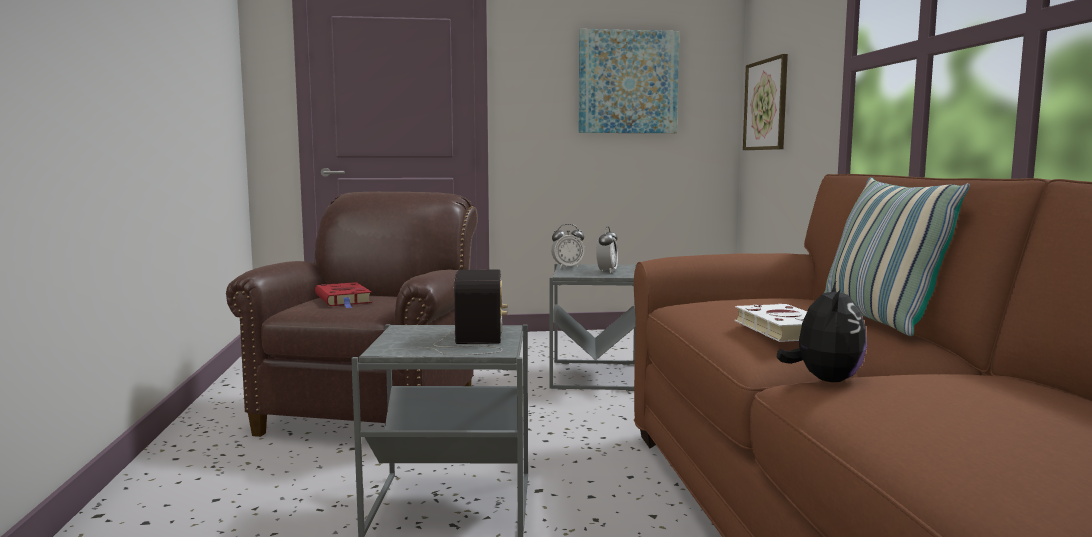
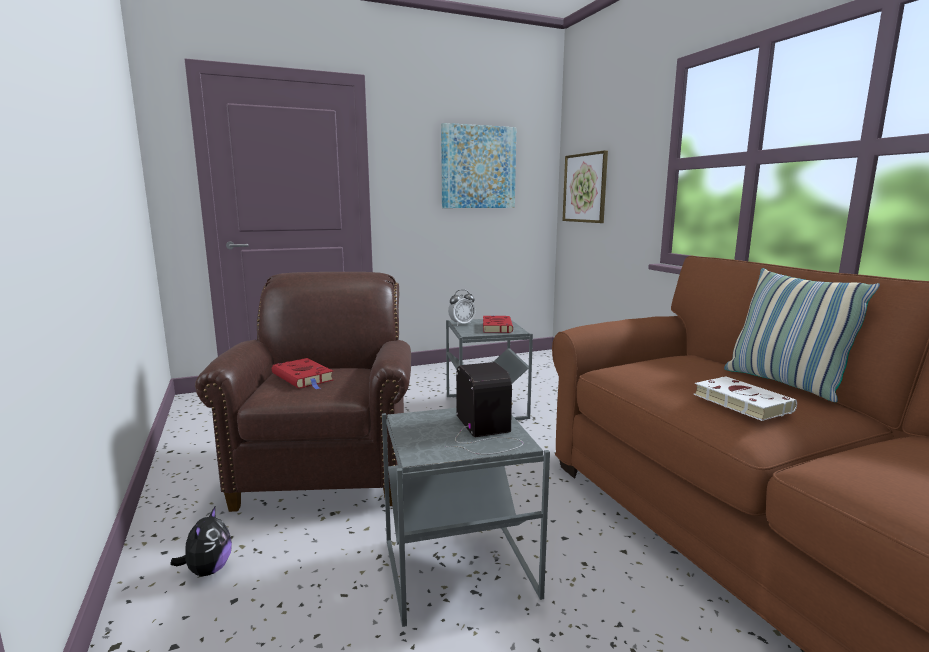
camera: 15 degrees left, 5 degrees up
(607, 271) = (497, 327): alarm clock -> red book
(824, 380) = (840, 464): plush toy -> plush toy (208, 570)

